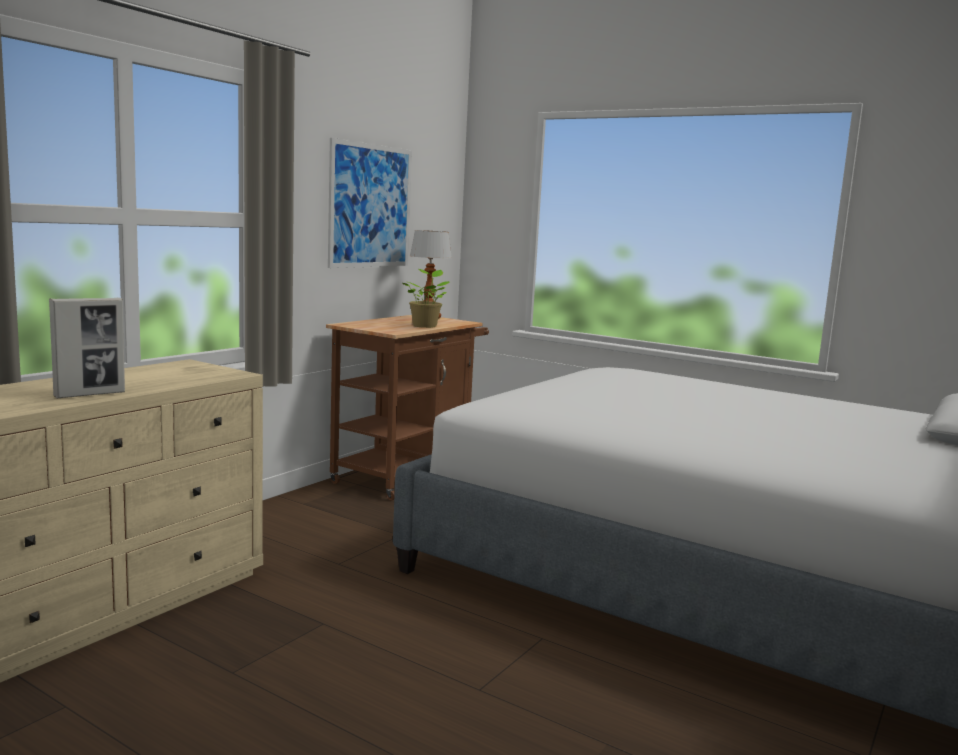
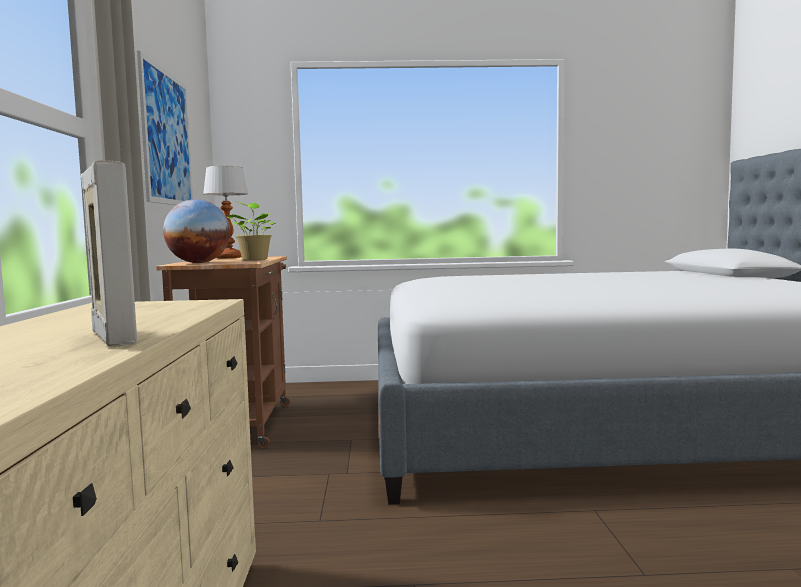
camera: 35 degrees left, 5 degrees down
(90, 394) = (113, 338): picture frame -> picture frame turned 45 degrees counterclockwise
(366, 324) = (198, 263): none -> globe

